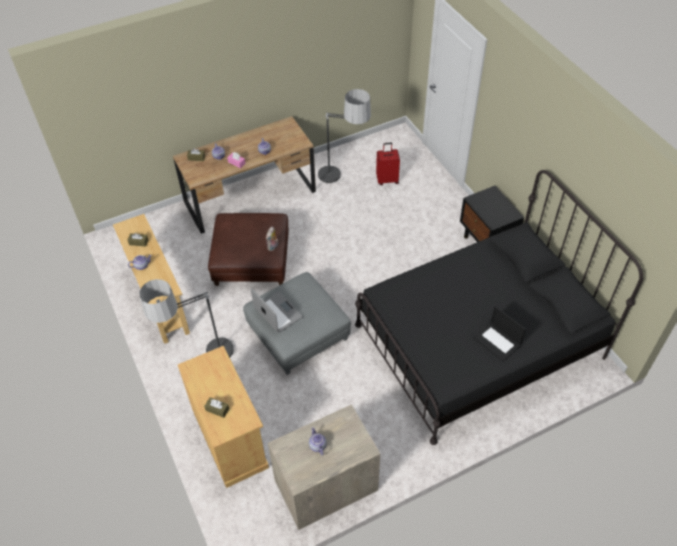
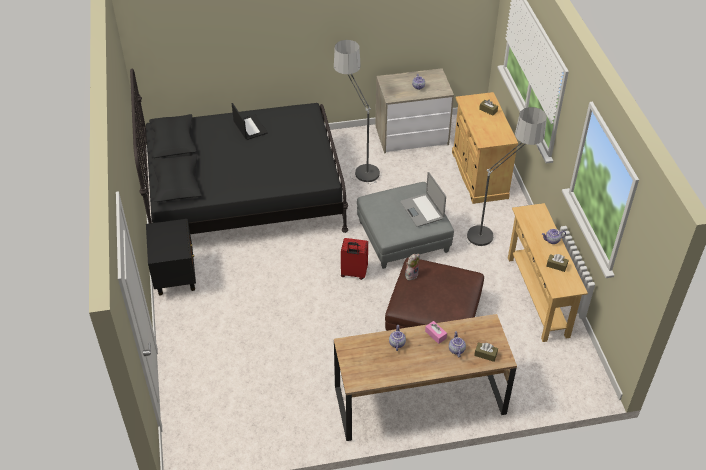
camera: 165 degrees left, 5 degrees down
(343, 184) = (296, 390): floor lamp -> floor lamp (356, 163)
(387, 179) = (239, 382): red suitcase -> red suitcase (353, 273)

